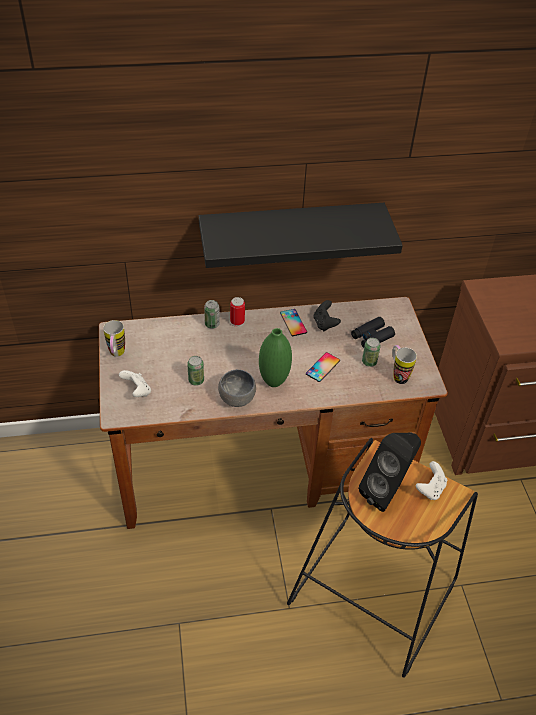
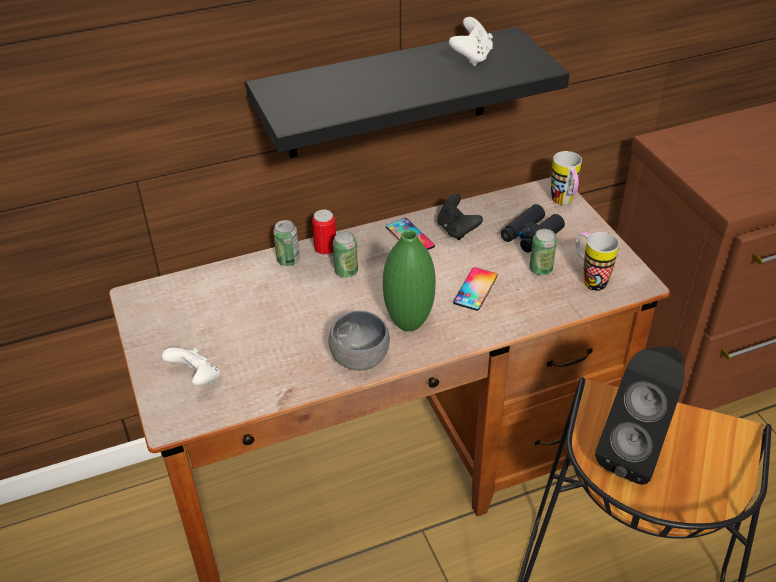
camera: 10 degrees left, 5 degrees down
(116, 355) = (148, 331): mug -> mug (564, 203)
(196, 380) = (287, 344): can -> can (346, 271)
(430, 489) = (698, 434): white game controller -> white game controller (471, 57)

